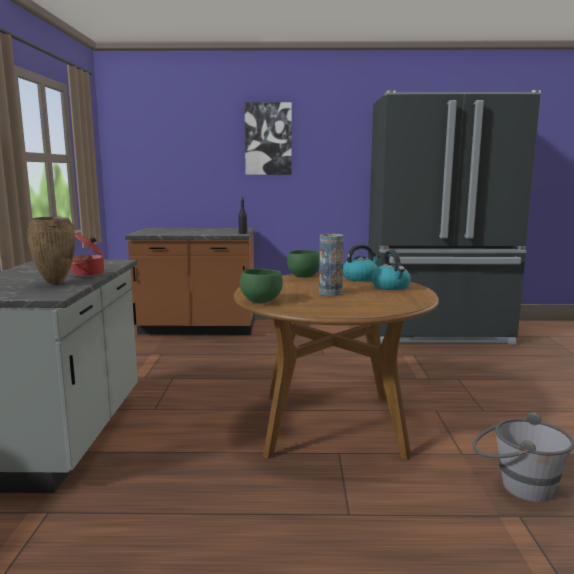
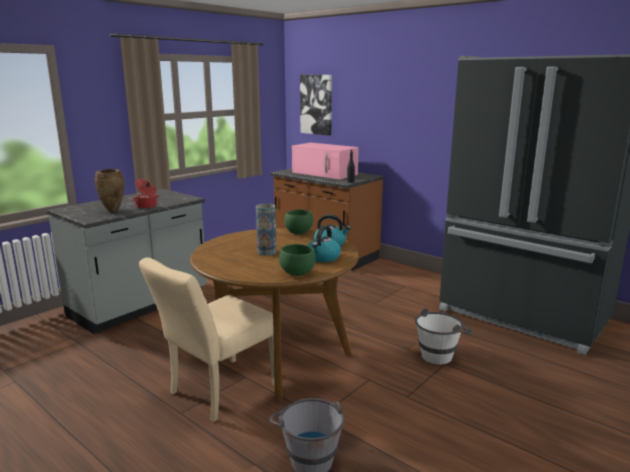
camera: 40 degrees right, 5 degrees up
(192, 231) = (325, 173): none -> pink microwave
(261, 301) = (209, 247): green bowl -> green bowl (298, 273)
(268, 139) = (400, 94): picture -> picture (316, 104)
(342, 478) = (217, 392): none -> beige chair
(443, 374) = (441, 354): none -> white bucket

